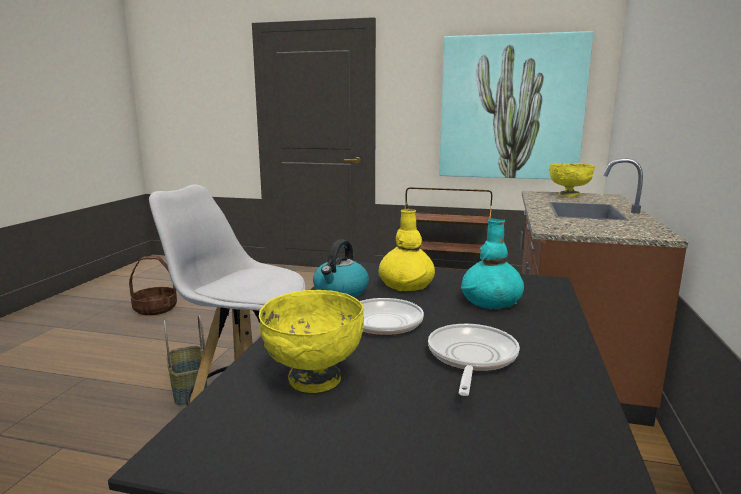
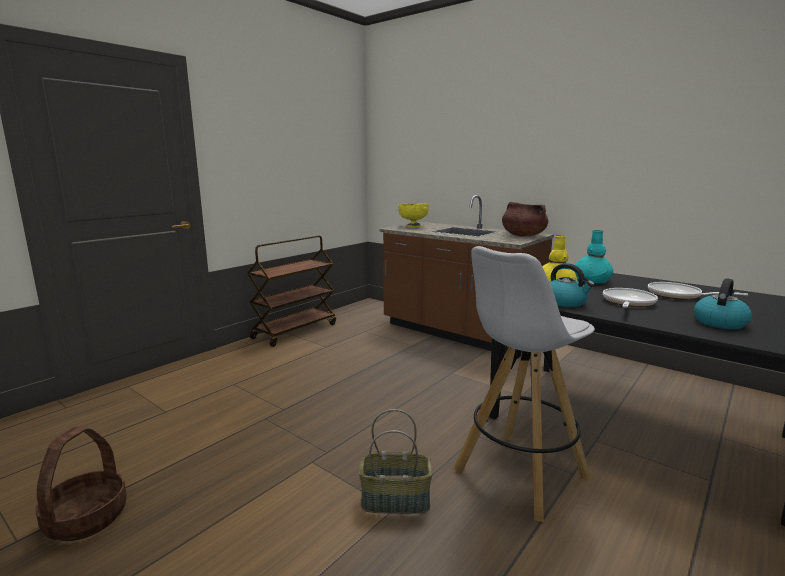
camera: 65 degrees left, 0 degrees up
(313, 380) = (719, 322): yellow bowl -> kettle
(511, 108) = (312, 162): picture -> none
(619, 230) = (523, 235): none -> brown cooking pot

